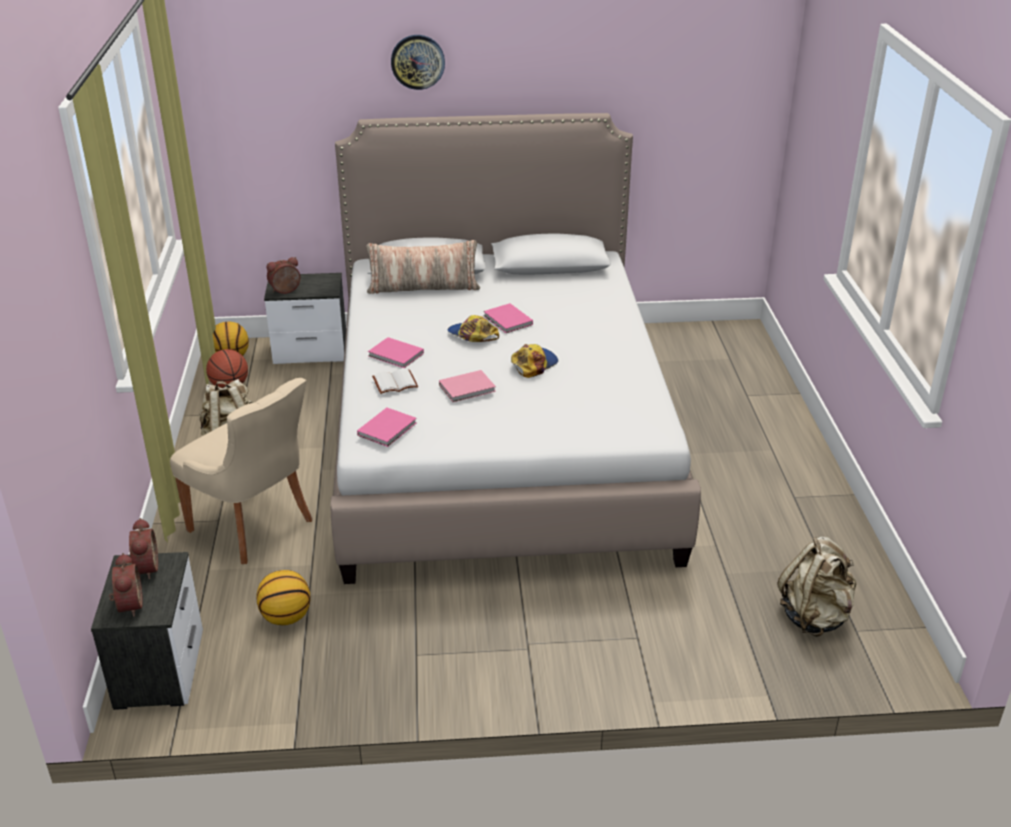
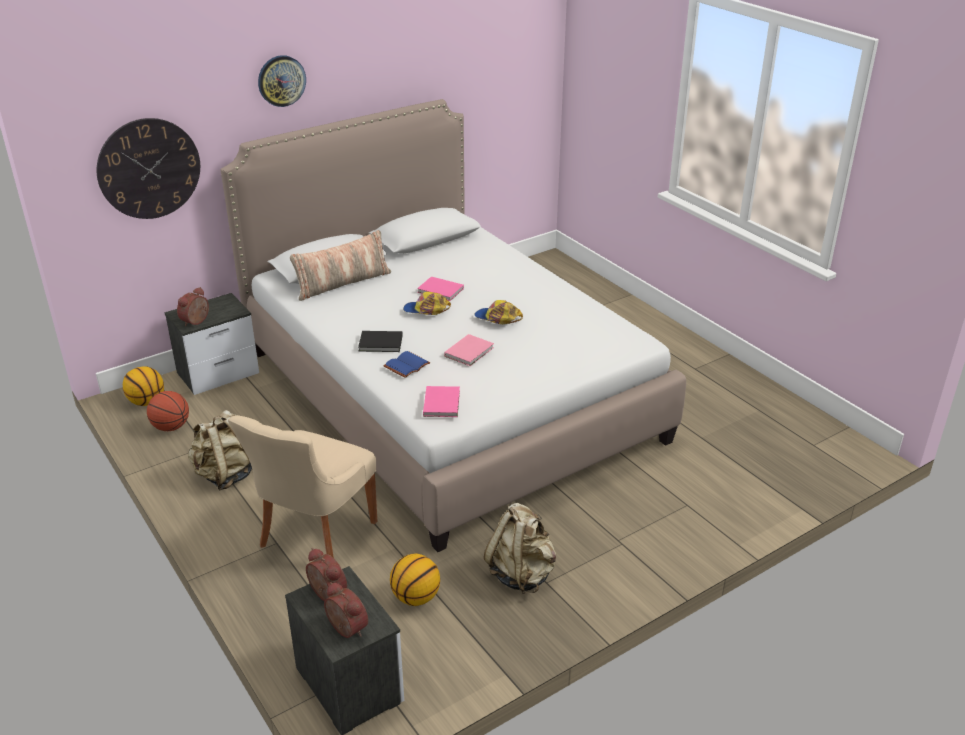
camera: 30 degrees left, 0 degrees up
(254, 527) = (315, 536): beige chair -> beige chair turned 105 degrees clockwise
(267, 127) = (149, 169): none -> wall clock
(395, 382) = (406, 365): white book -> blue book
(396, 355) = (382, 343): pink book -> black book
(533, 364) = (497, 318): cap -> cap turned 75 degrees counterclockwise
(814, 616) = (781, 445): beige backpack -> beige backpack (521, 574)

